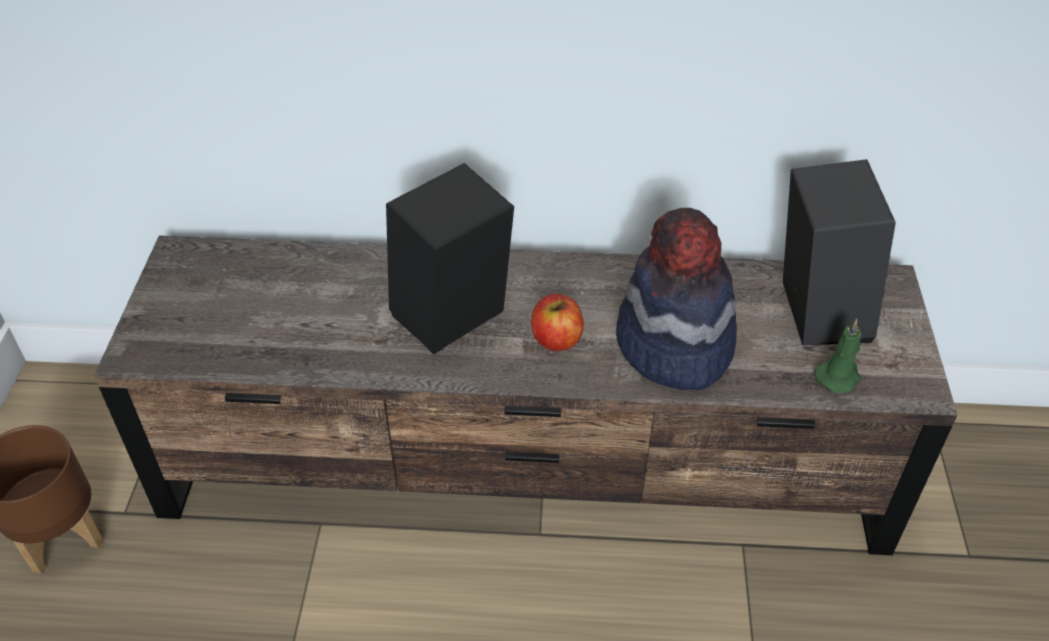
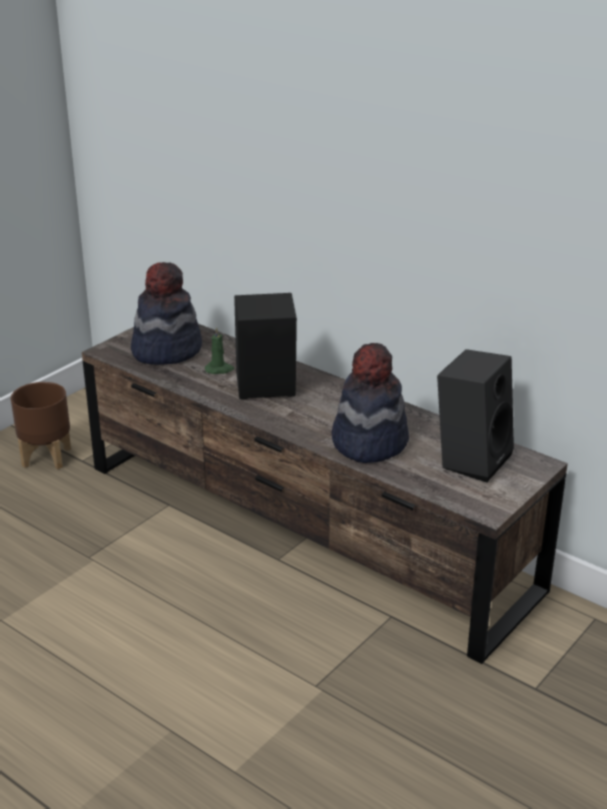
camera: 35 degrees right, 15 degrees down
(232, 310) = (166, 350): none -> hat
(556, 339) = (309, 416): apple -> none
(838, 376) = (447, 488): green candle -> green candle (219, 369)

